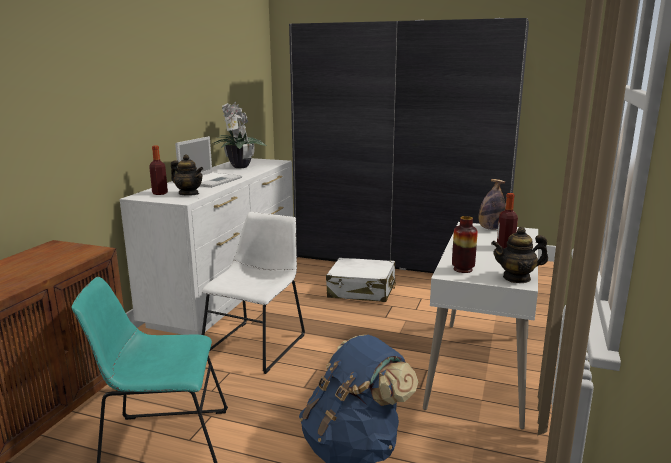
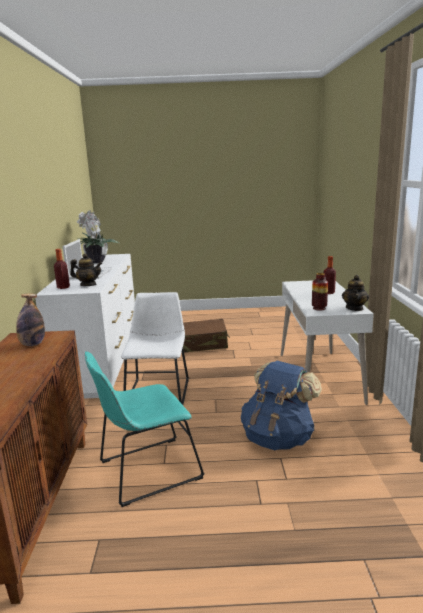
camera: 20 degrees left, 0 degrees up
(361, 290) = (204, 344): white suitcase -> brown suitcase
(401, 258) = (214, 318): grey wardrobe -> none
(490, 228) = (306, 283): bottle -> bottle (32, 344)
(517, 278) = (354, 308): teapot -> teapot turned 45 degrees counterclockwise

